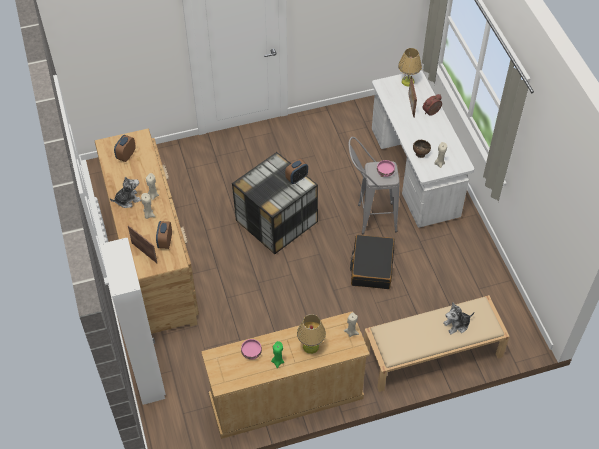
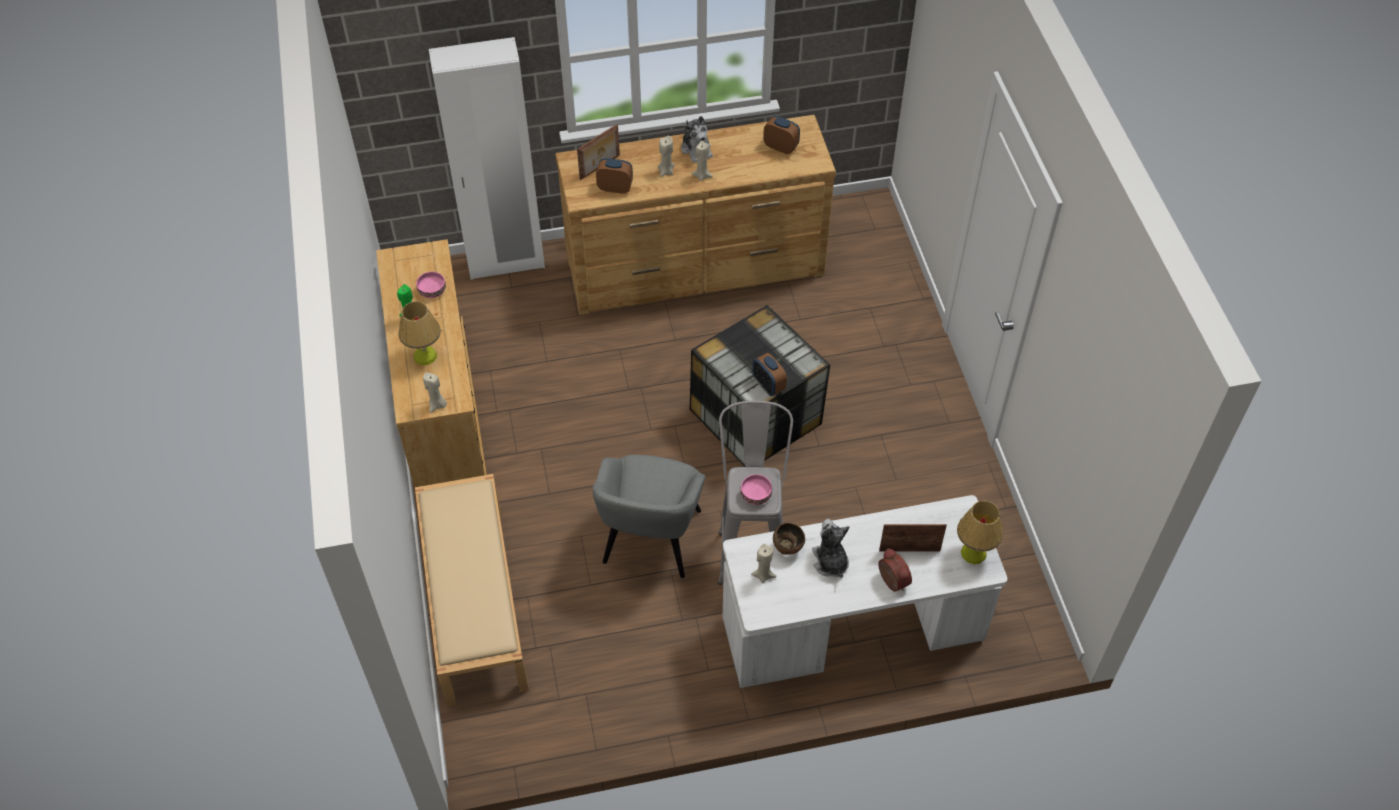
camera: 95 degrees right, 0 degrees up
(371, 267) = (651, 539): black suitcase -> grey armchair
(457, 324) = (468, 593): plush toy -> plush toy (830, 562)

